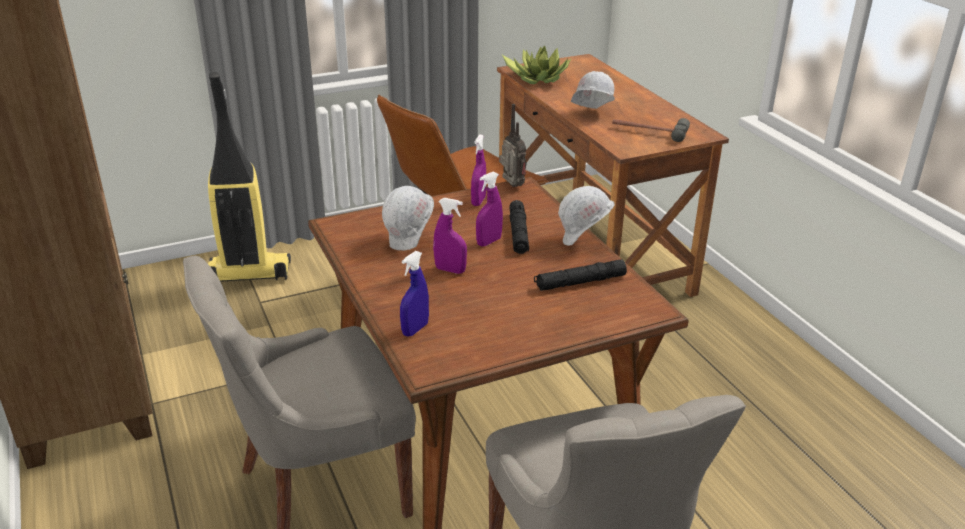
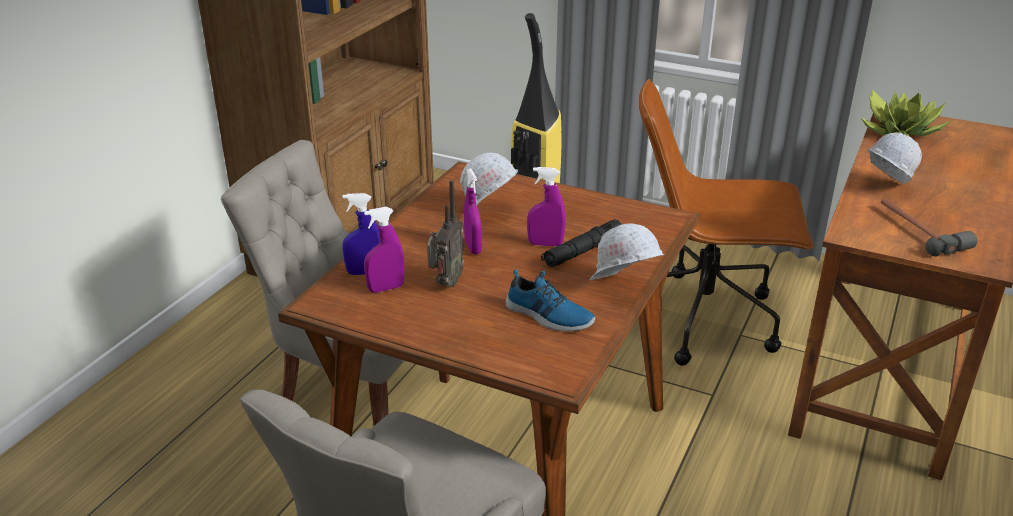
camera: 50 degrees right, 0 degrees up
(478, 201) = (605, 209): purple spray bottle -> purple spray bottle (386, 288)
(511, 186) = (659, 212): radio -> radio (445, 283)
(580, 282) = (548, 316): black flashlight -> shoe

